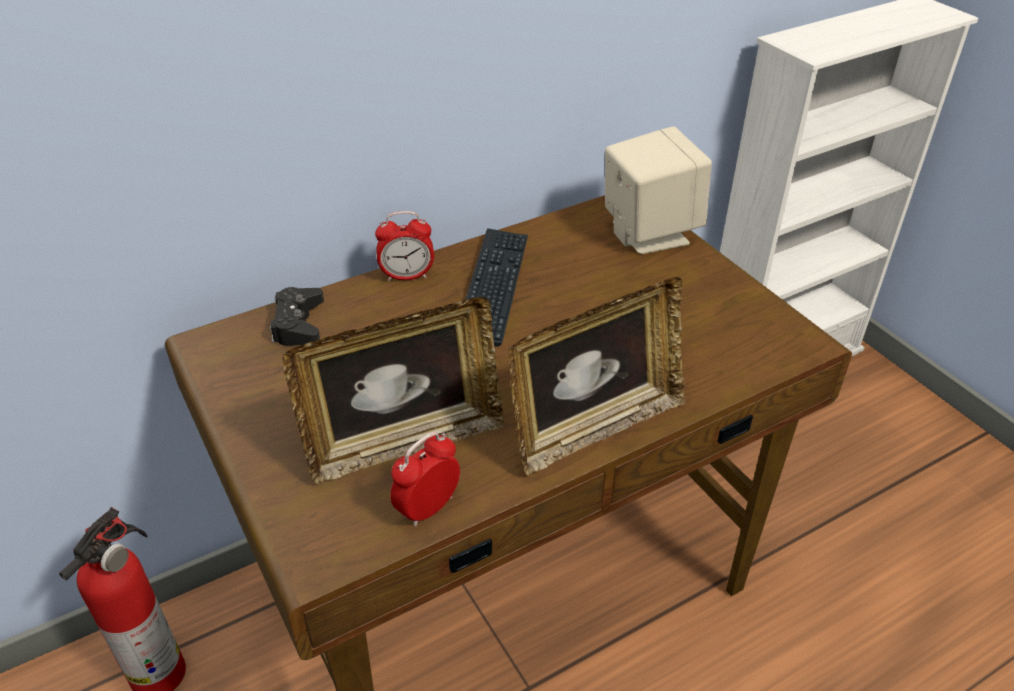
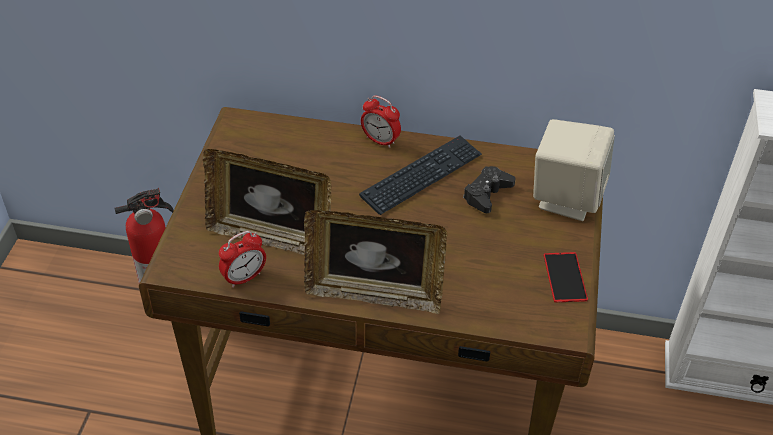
camera: 40 degrees right, 5 degrees up
(298, 324) = (291, 137): black game controller -> black game controller (487, 194)
(428, 508) = (244, 277): alarm clock -> alarm clock turned 150 degrees clockwise
(741, 299) = (565, 277): none -> phone

